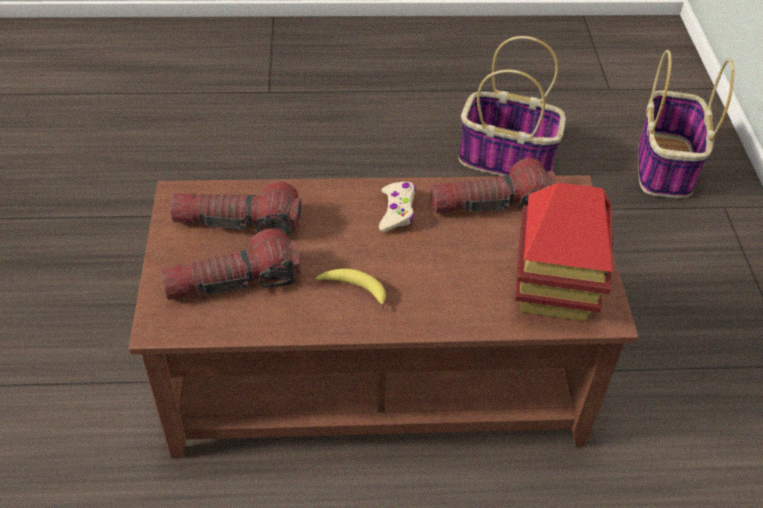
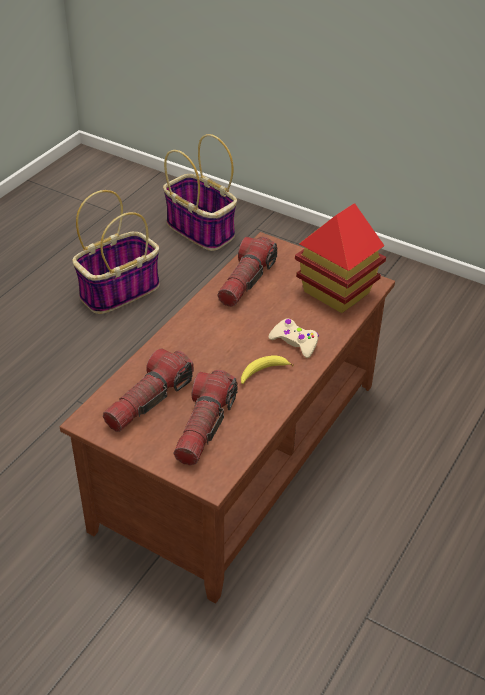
camera: 55 degrees left, 5 degrees down
(397, 211) = (212, 322): beige game controller -> beige game controller (294, 342)

